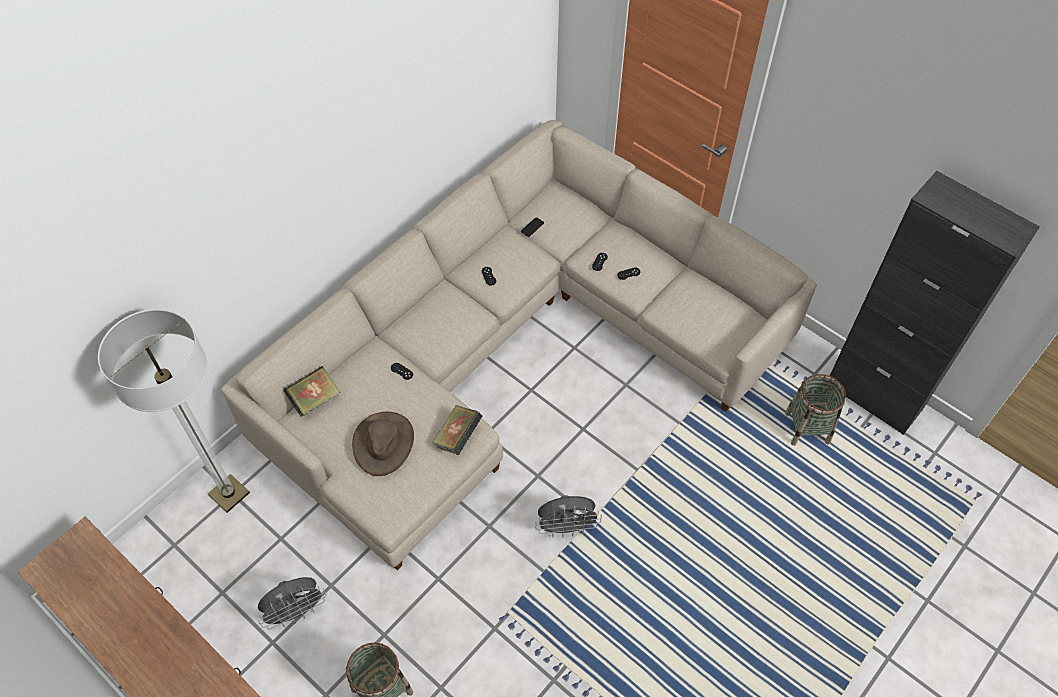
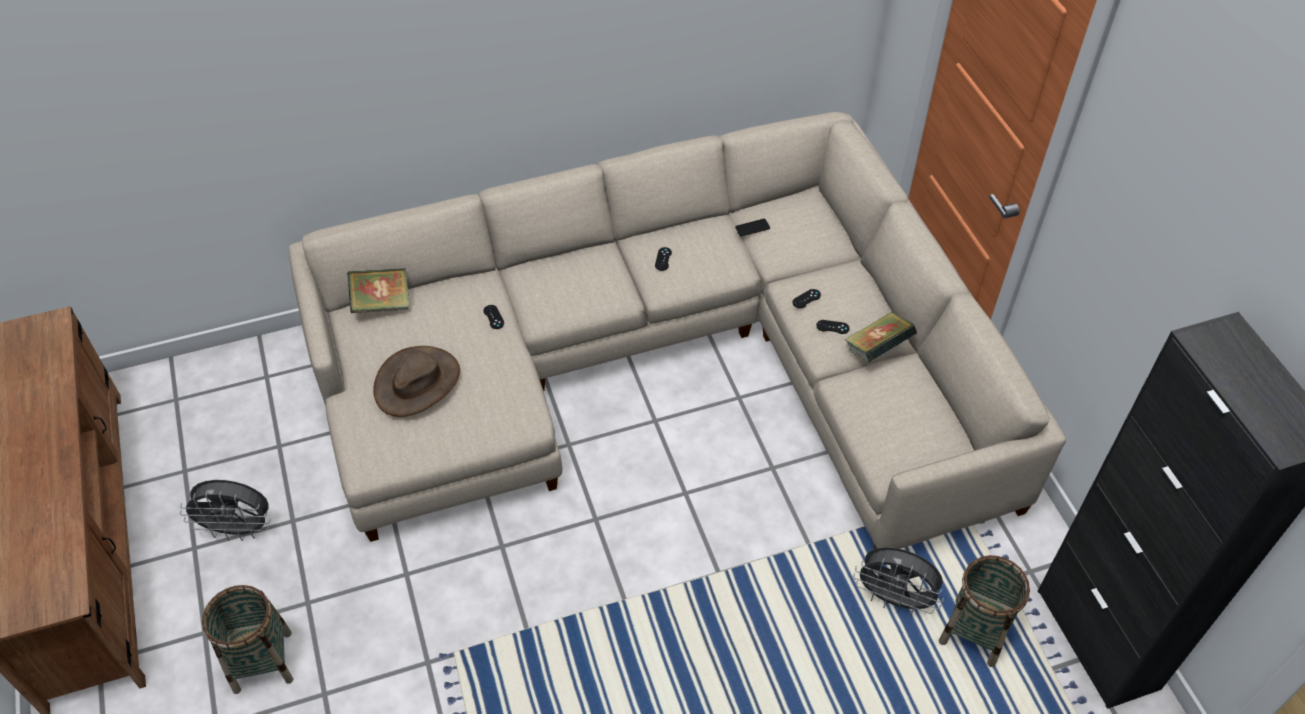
camera: 30 degrees right, 5 degrees down
(229, 494) = (263, 375): floor lamp -> none
(458, 437) = (503, 415): book -> book (877, 349)
(566, 527) = (587, 594): grey fan -> grey fan (894, 599)

